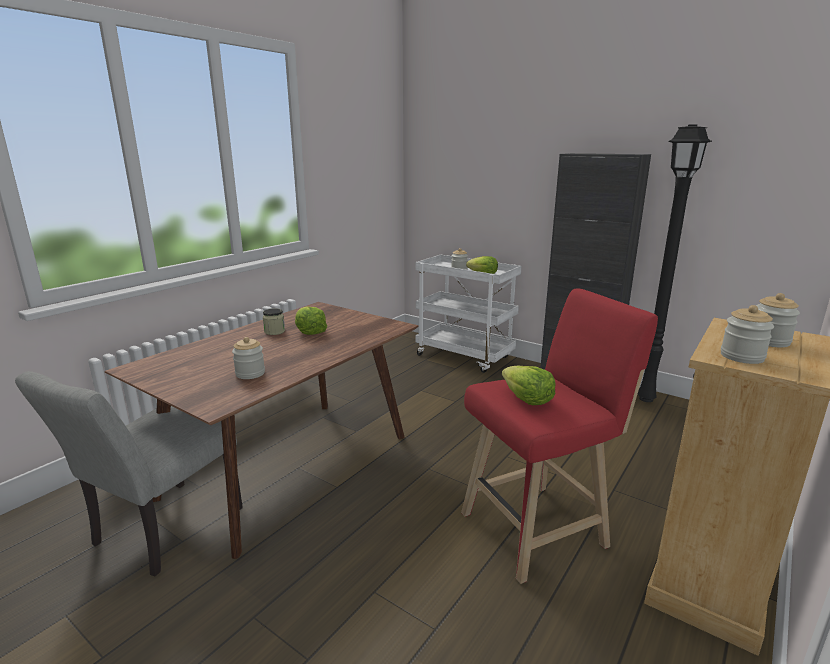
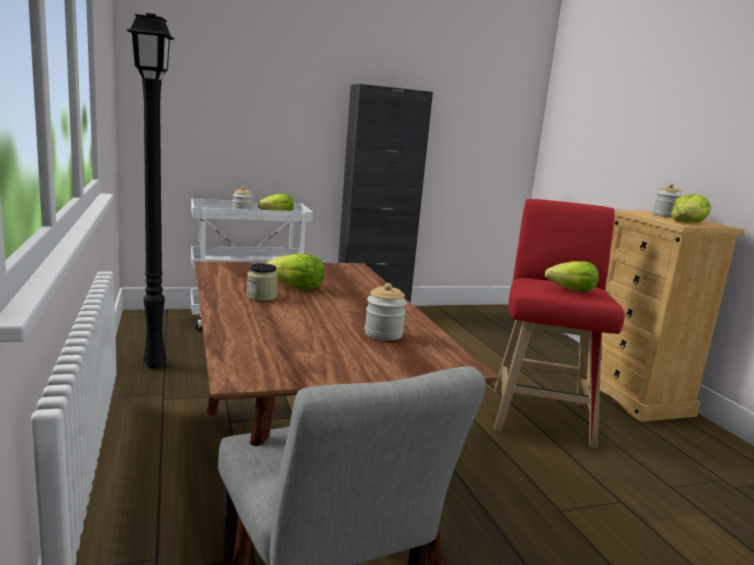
camera: 55 degrees left, 5 degrees down
(647, 399) = (432, 312): black floor lamp -> black floor lamp (156, 364)
(742, 356) = (686, 223): jar -> lettuce

